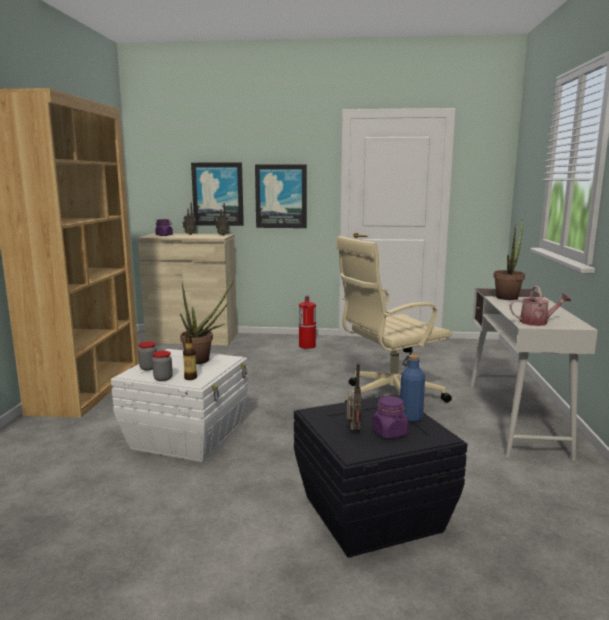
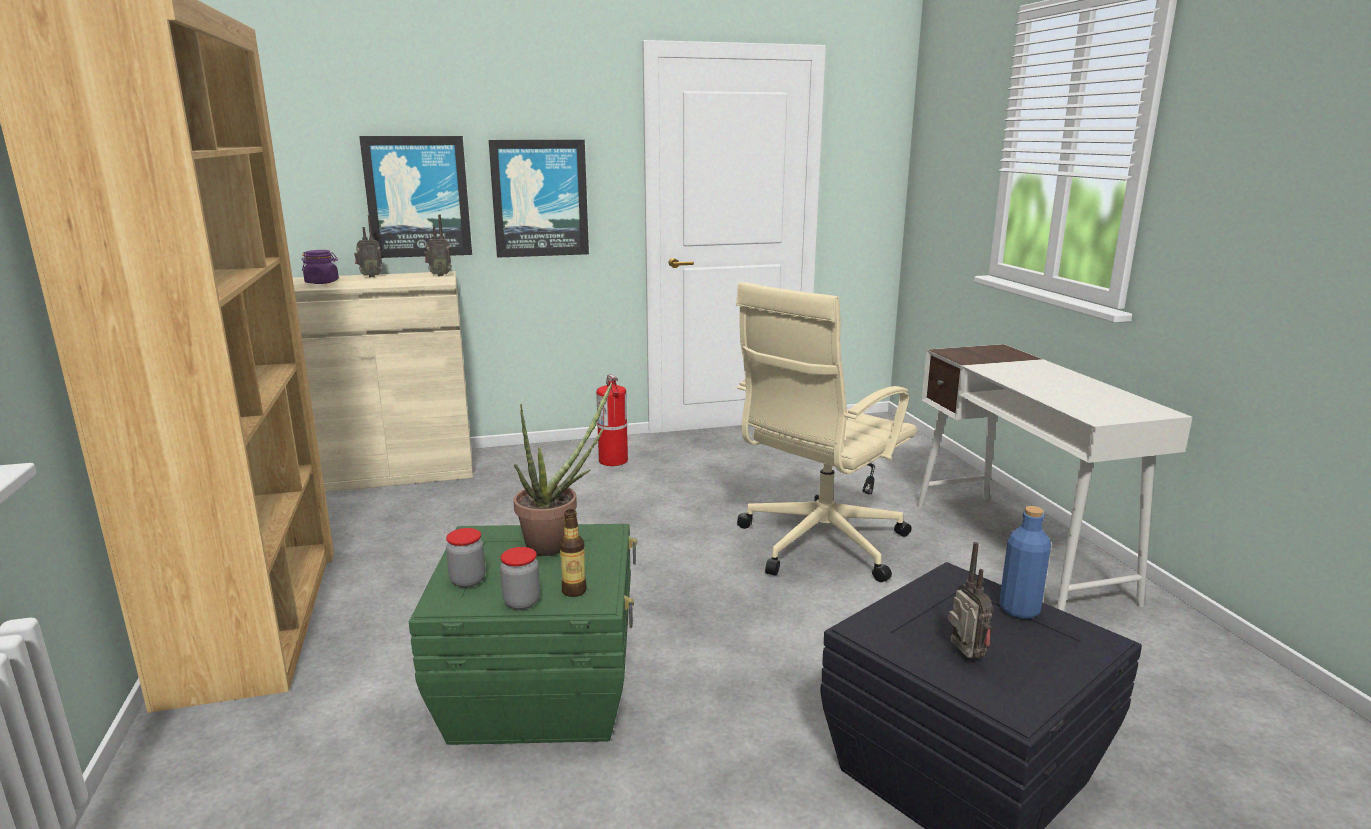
camera: 20 degrees left, 5 degrees up
(187, 436) = (541, 690): white storage box -> green storage box
(390, 432) = (1022, 648): purple jar -> none
(508, 297) = (995, 363): potted plant -> none
(537, 322) = (1102, 411): watering can -> none

